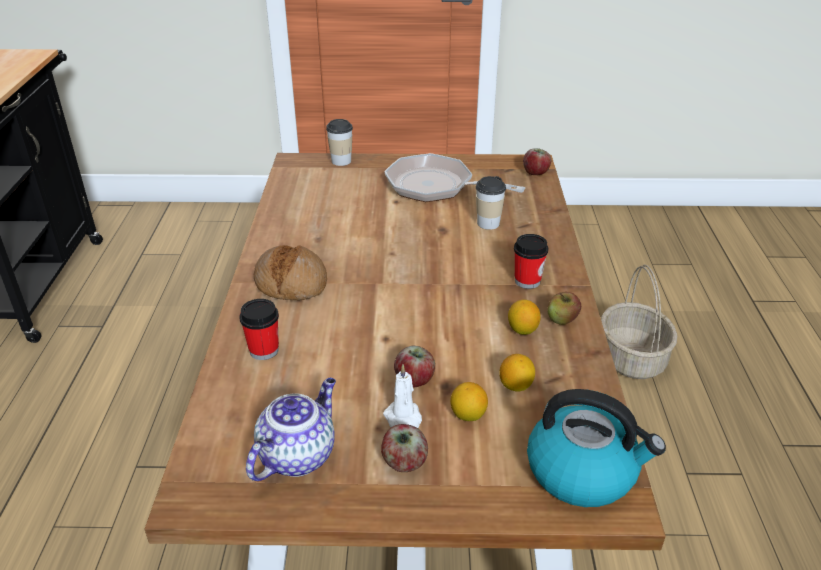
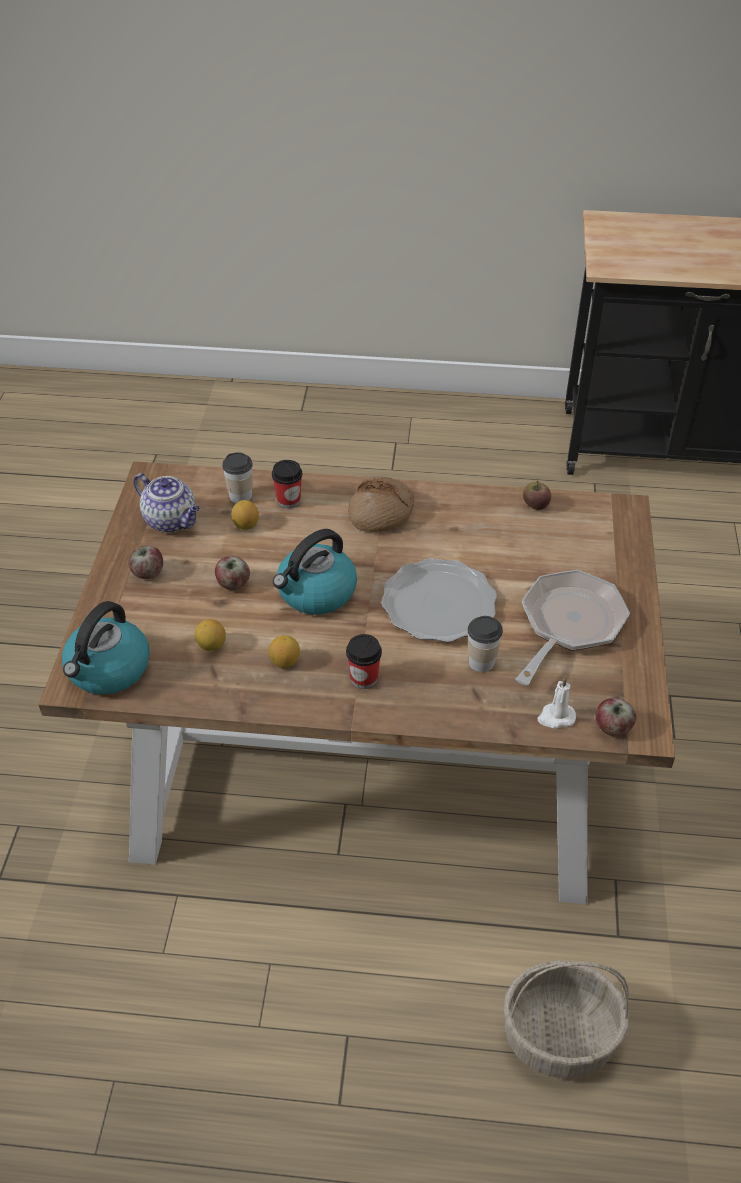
camera: 95 degrees right, 10 degrees up
(341, 161) = (629, 546): cup -> cup (240, 496)
(404, 419) = (191, 575): white candle -> white candle (556, 717)
(419, 317) = (316, 593): none -> kettle
(422, 245) = (439, 603): none -> plate
(468, 415) = (185, 612): lemon -> lemon (245, 525)
(562, 319) = (295, 694): apple -> apple (535, 505)

